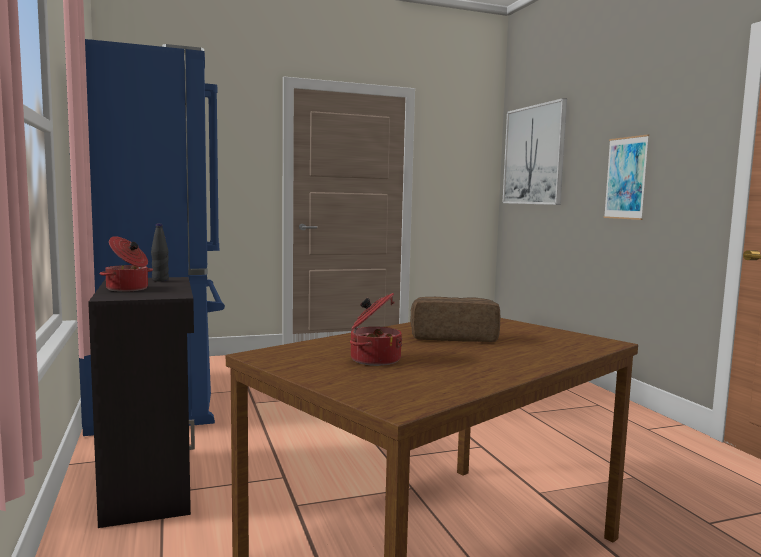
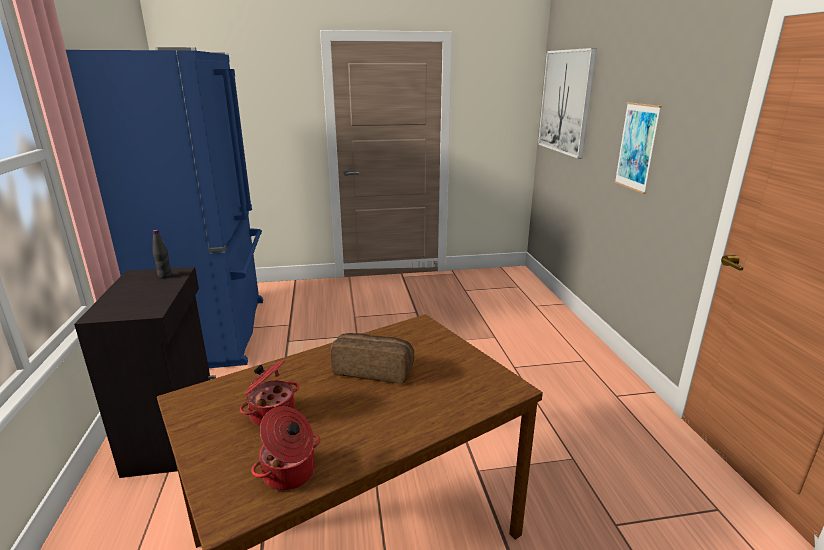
camera: 10 degrees right, 15 degrees up
(128, 289) = (124, 296): cooking pot -> cooking pot (290, 473)

